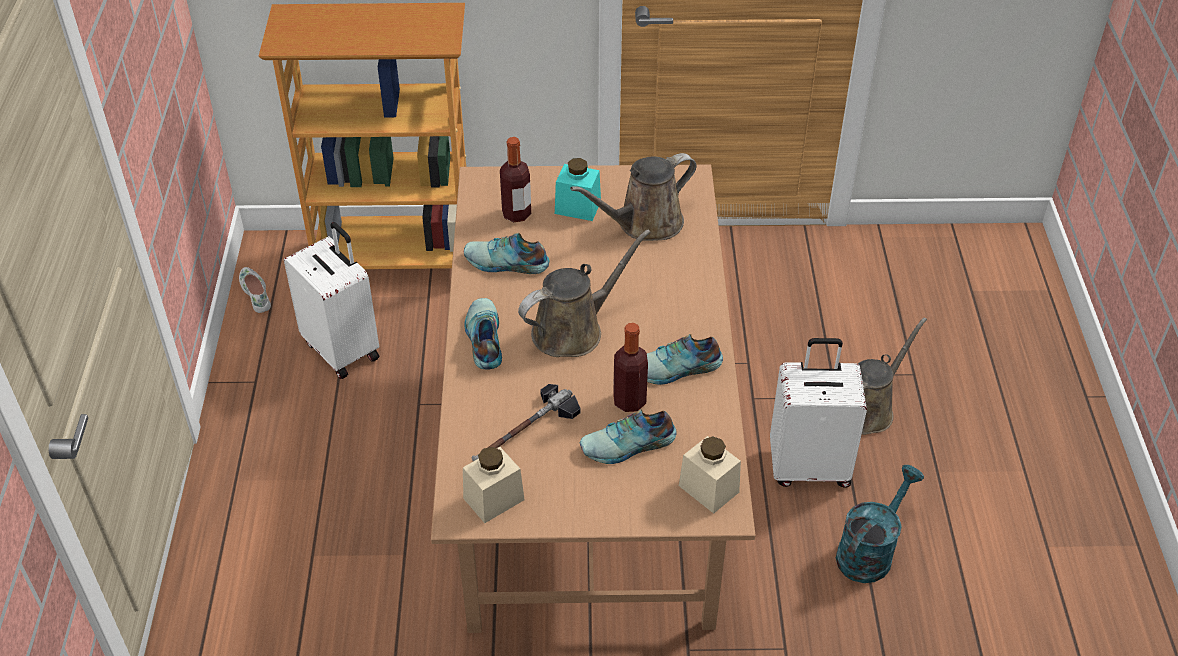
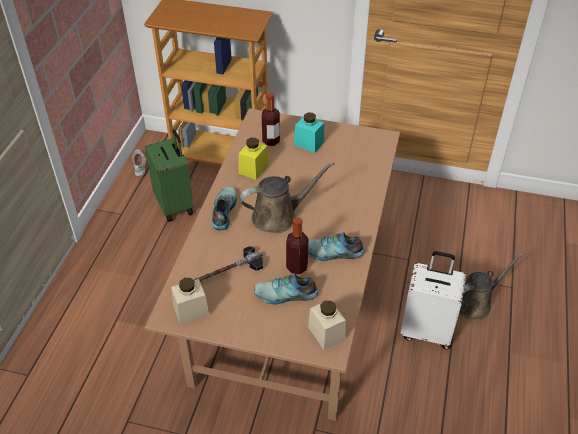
camera: 15 degrees right, 0 degrees up
(343, 349) = (175, 205): white suitcase -> green suitcase
(506, 263) = (253, 169): shoe -> yellow jar
(644, 224) = (346, 160): brown watering can -> none
(869, 551) = (449, 393): turquoise watering can -> none

